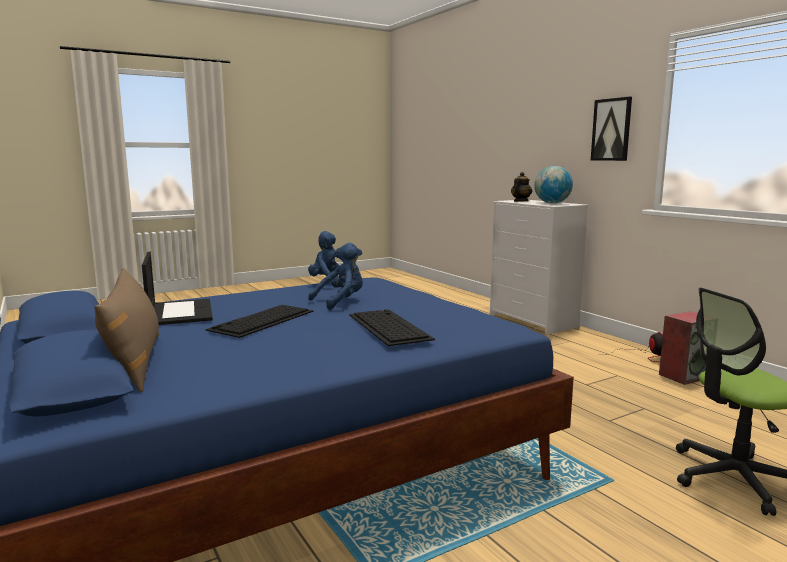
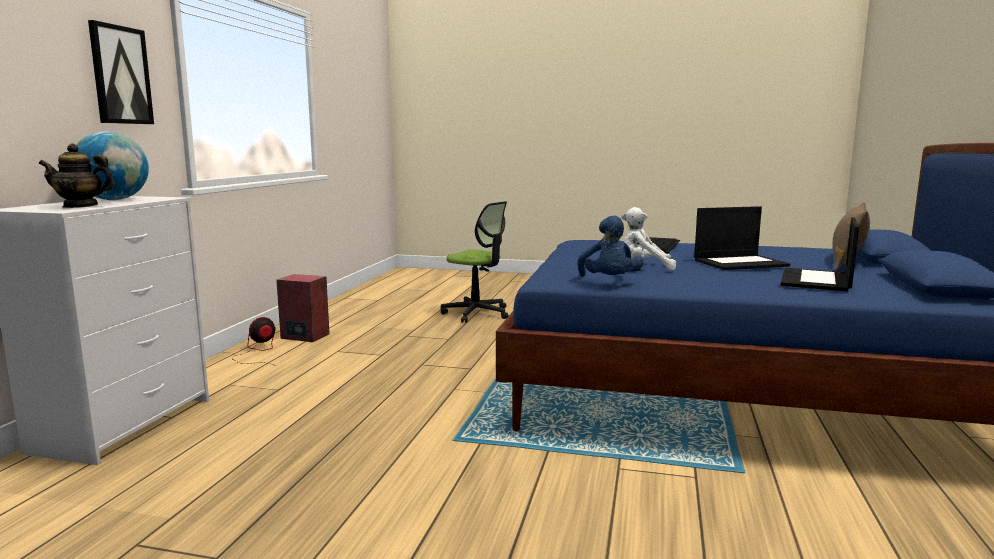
camera: 135 degrees left, 0 degrees up
(262, 320) = (740, 263): keyboard -> laptop
(341, 302) = (643, 268): blue plush toy -> white plush toy

